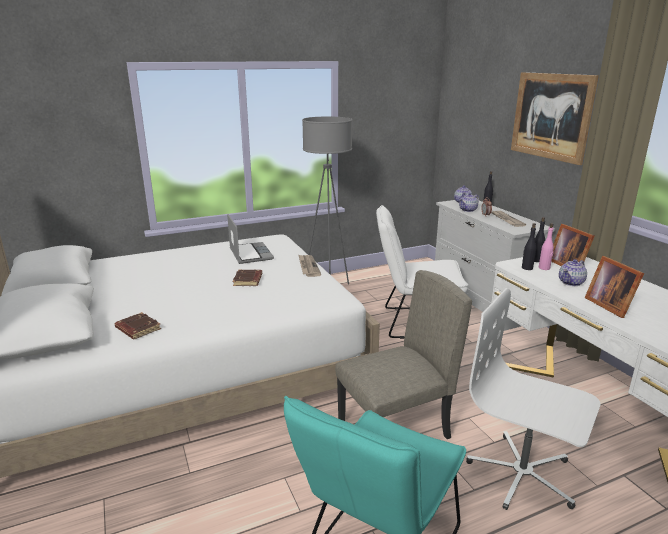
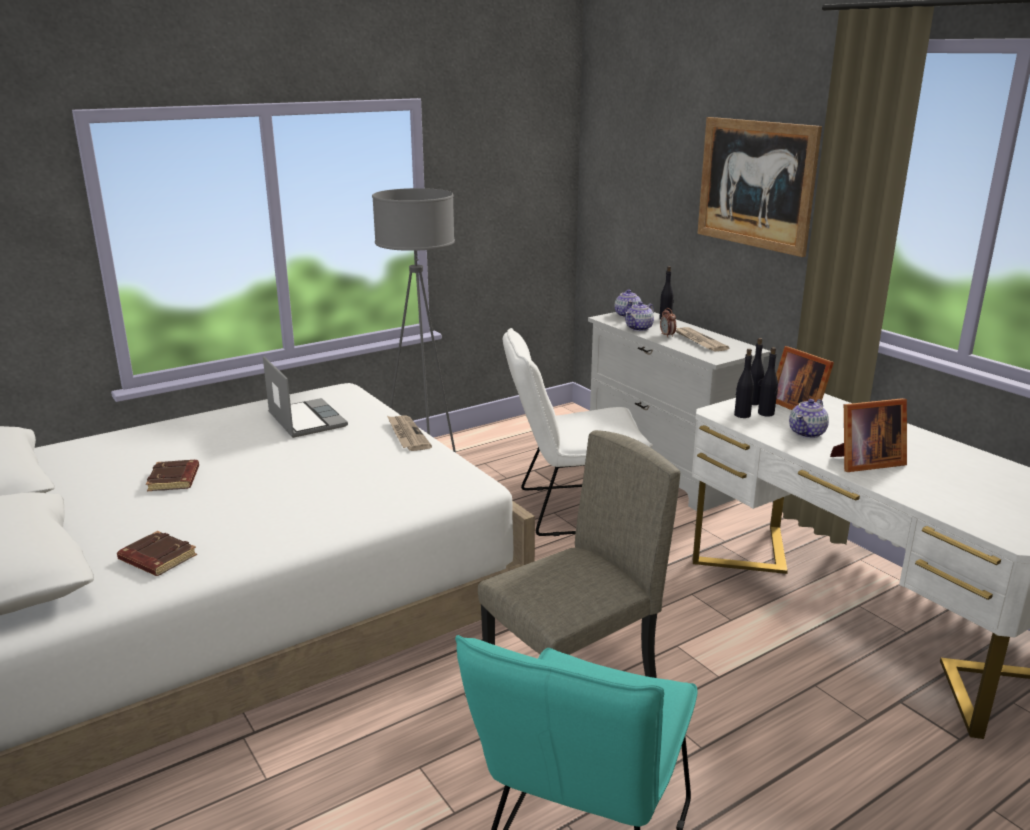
camera: 10 degrees left, 0 degrees up
(248, 280) = (316, 464): brown book -> brown book (175, 480)
(522, 474) = (764, 718): white office chair -> none
(544, 268) = (766, 413): pink bottle -> black bottle
(609, 305) = (864, 463): picture frame -> picture frame turned 75 degrees counterclockwise

